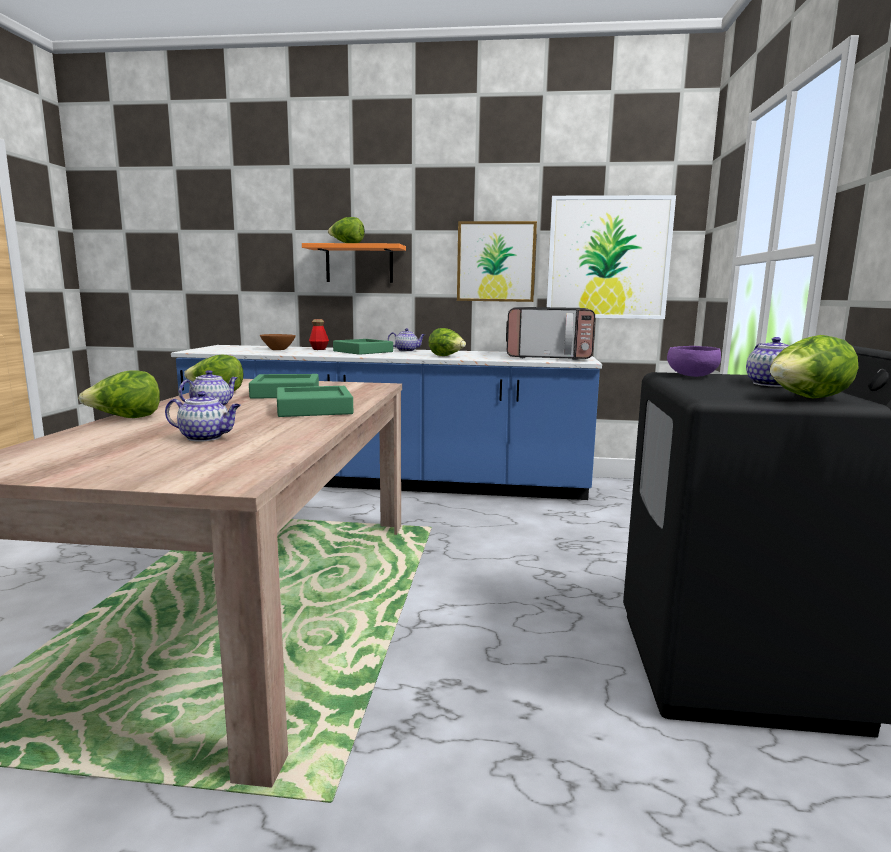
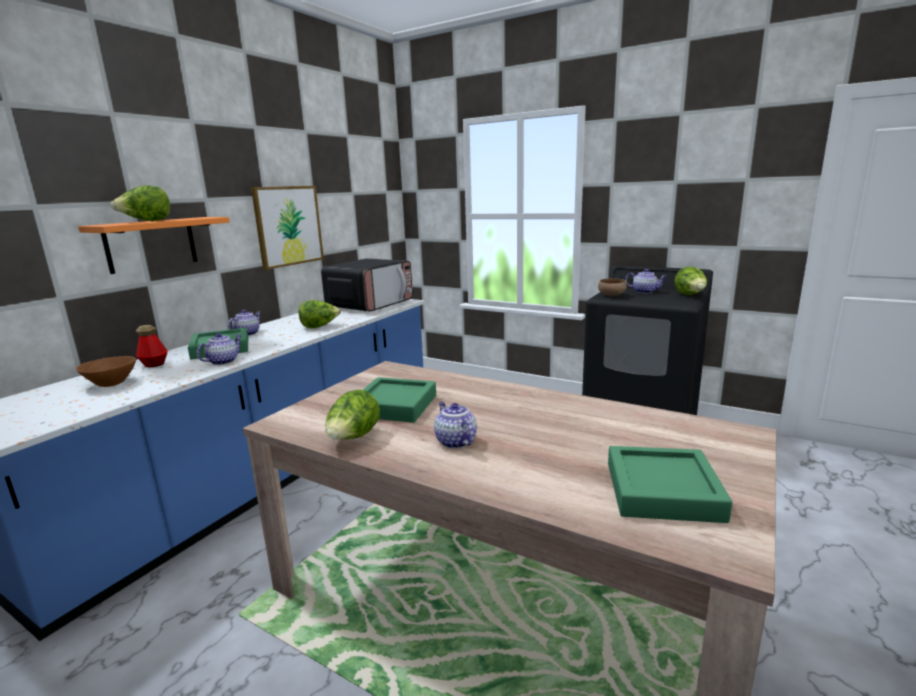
camera: 65 degrees left, 5 degrees up
(126, 418) = (494, 486): lettuce -> none
(206, 437) = (605, 443): teapot -> teapot (223, 361)
(314, 409) = (494, 399): green tray -> green tray (662, 491)
(608, 258) = (360, 214): picture -> none
(691, 376) = (612, 296): purple bowl -> brown bowl

